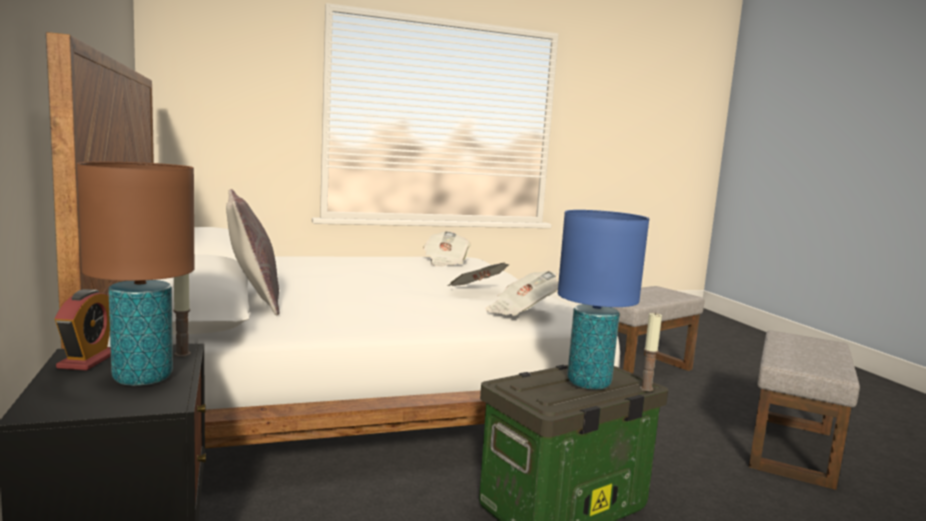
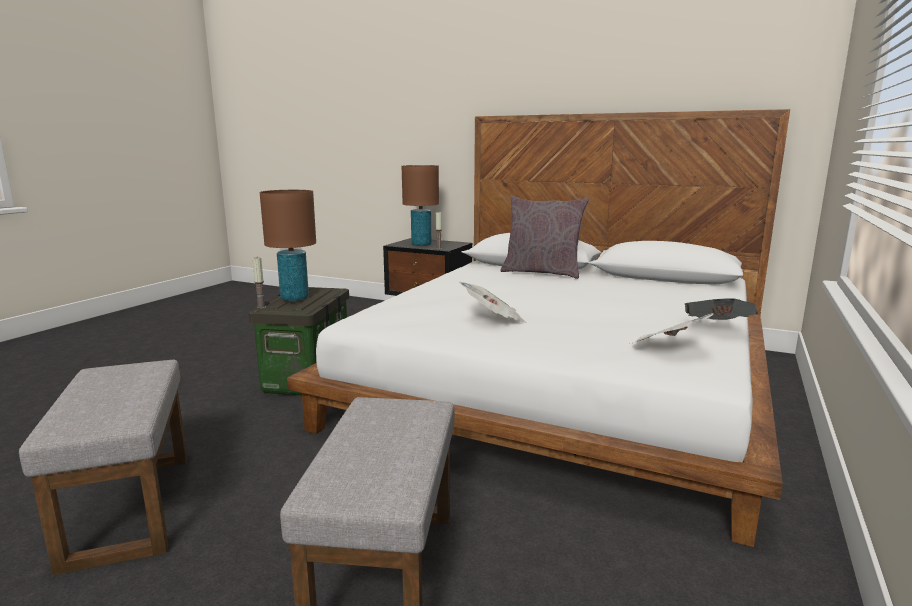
camera: 135 degrees right, 5 degrees up
(88, 360) = (451, 243): alarm clock -> none
(521, 311) = (402, 306): newspaper -> newspaper (717, 328)
(589, 383) = (294, 298): blue table lamp -> brown table lamp

